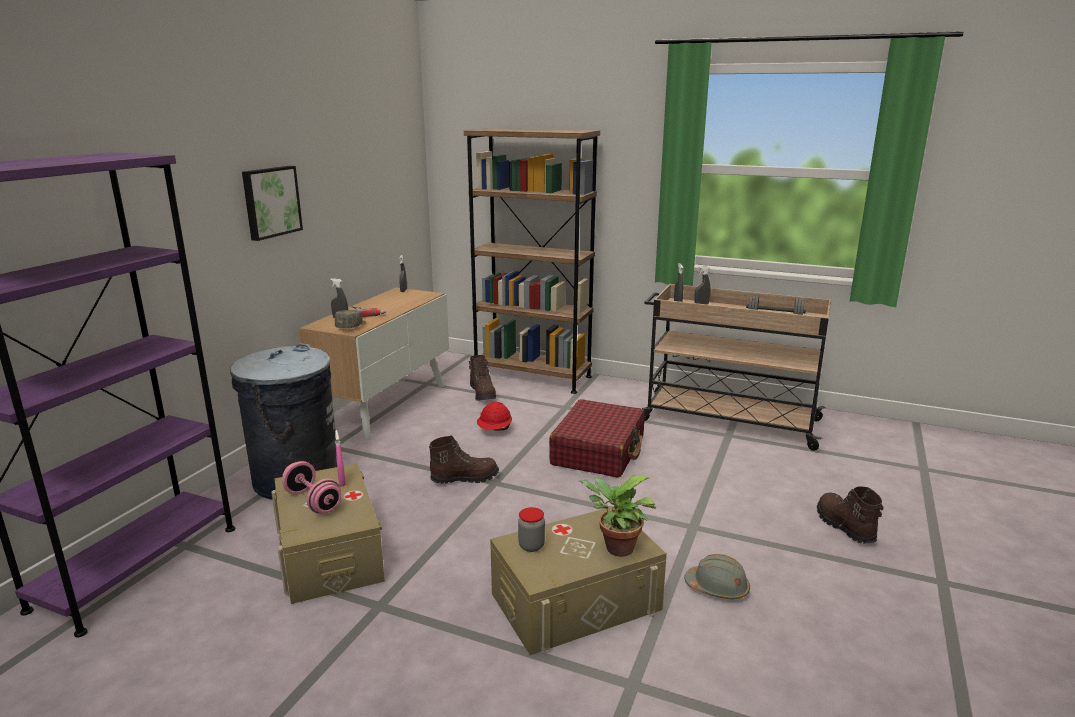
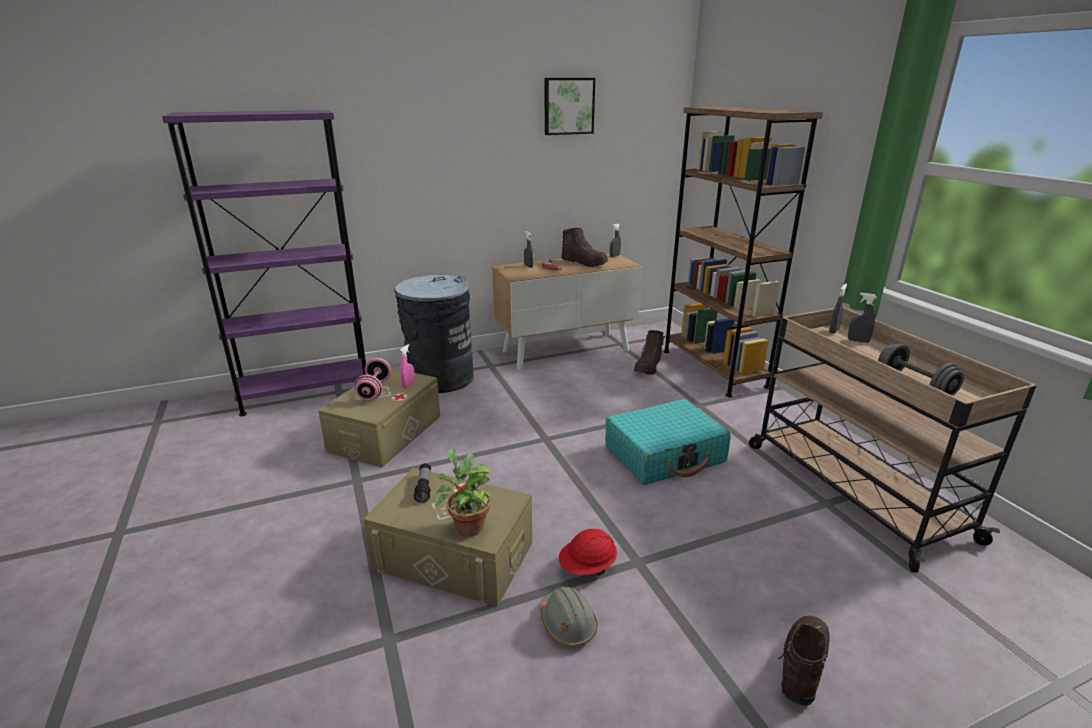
camera: 45 degrees right, 5 degrees up
(270, 202) = (479, 159): picture -> picture (568, 106)
(351, 326) = (523, 273): grey cap -> none
(464, 478) = (532, 425): brown boot -> brown boot (584, 263)
(495, 430) = (610, 400): red hard hat -> red hard hat (587, 567)
(531, 546) = (424, 487): jar -> flashlight
(598, 451) = (665, 454): red suitcase -> turquoise suitcase

